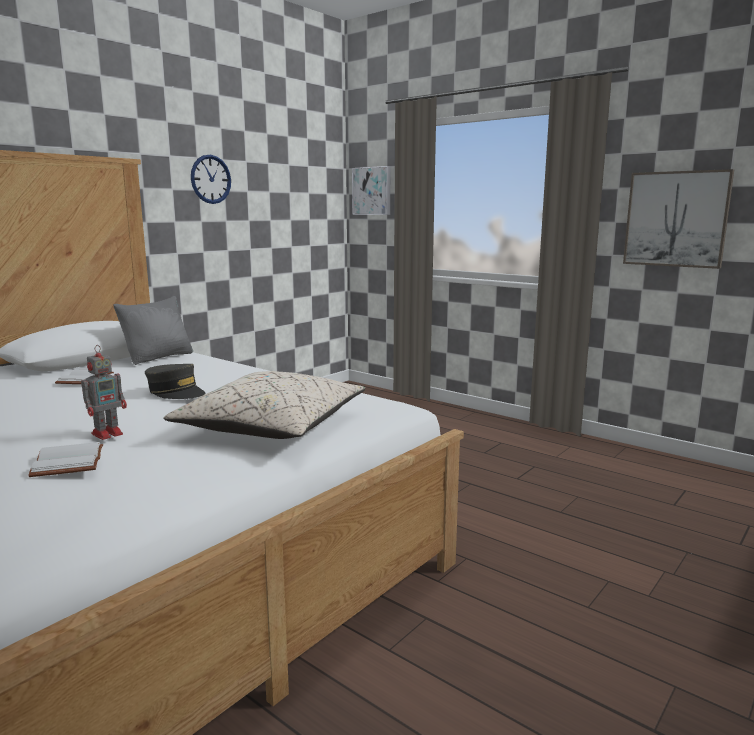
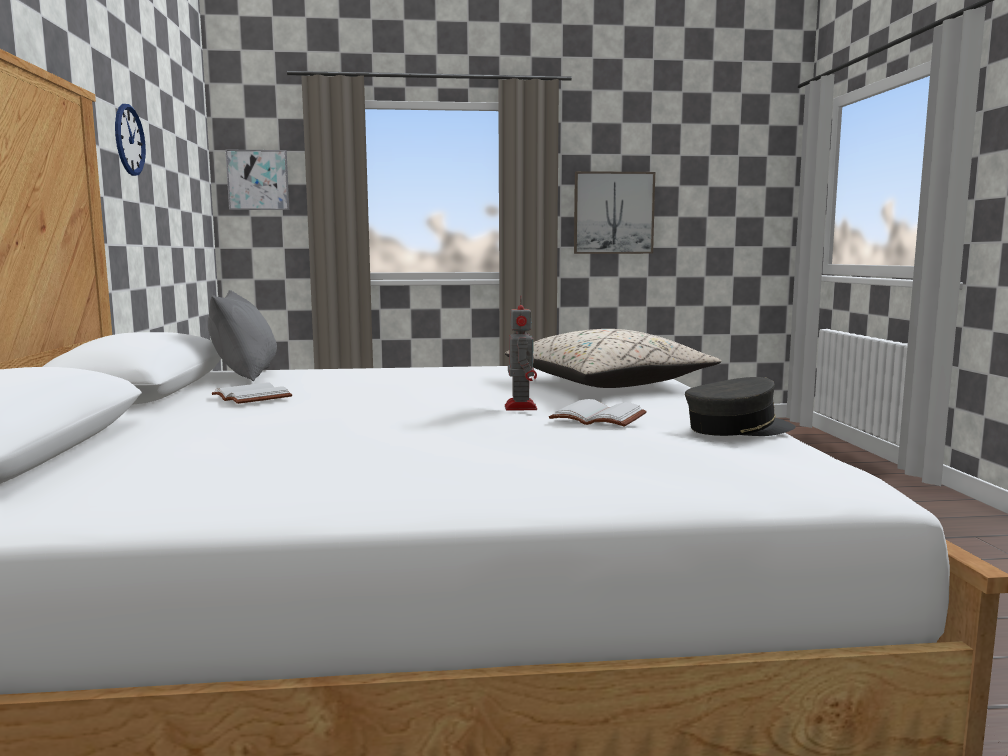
camera: 45 degrees left, 5 degrees down
(176, 392) = (423, 384): grey cap -> grey cap (738, 429)

